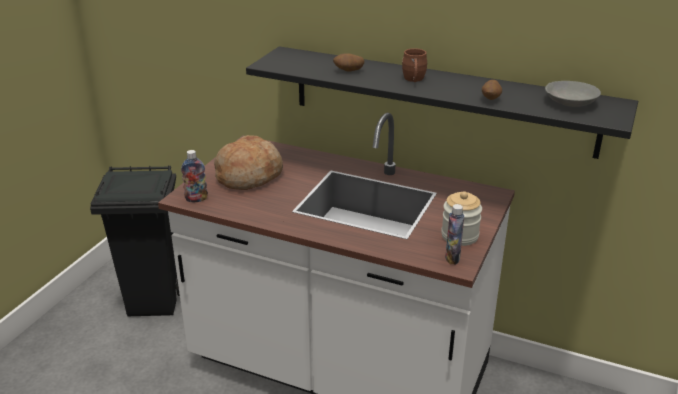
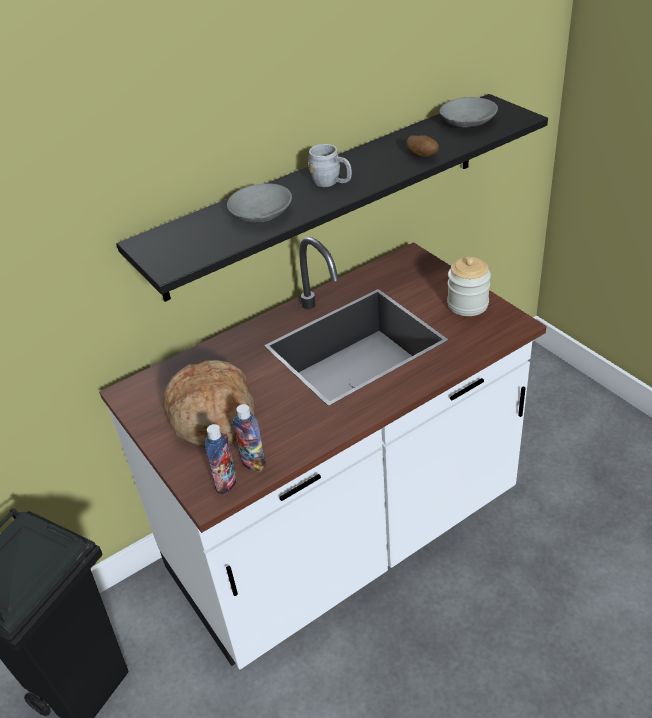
camera: 55 degrees left, 10 degrees up
(348, 71) = (260, 215): potato -> grey bowl
(414, 80) = (331, 183): brown mug -> grey mug
(452, 258) = (502, 323): bottle -> bottle (253, 463)

